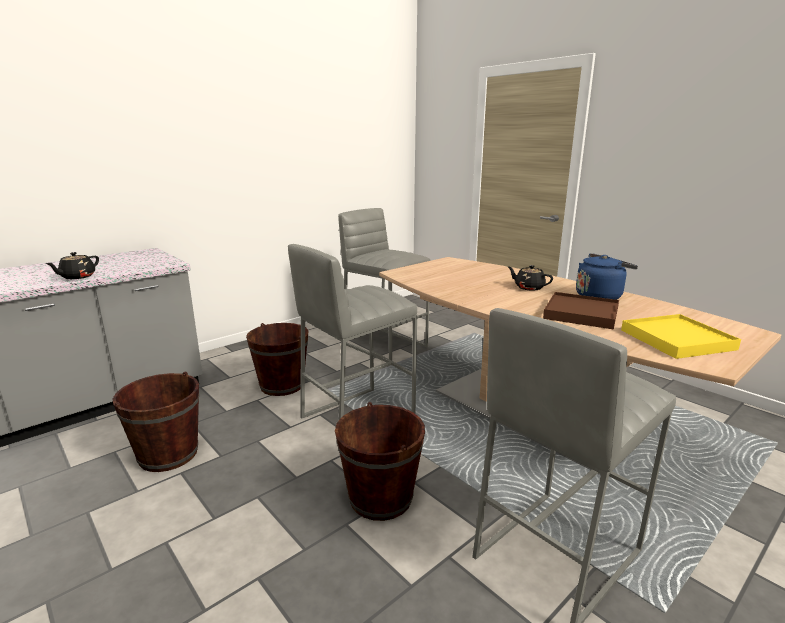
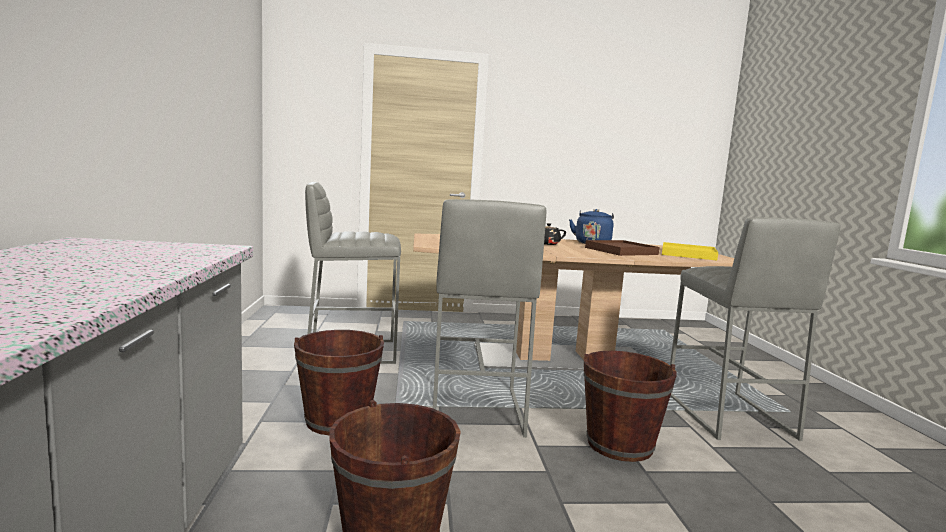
camera: 55 degrees left, 10 degrees down
(77, 277) = (144, 273): black teapot -> none

